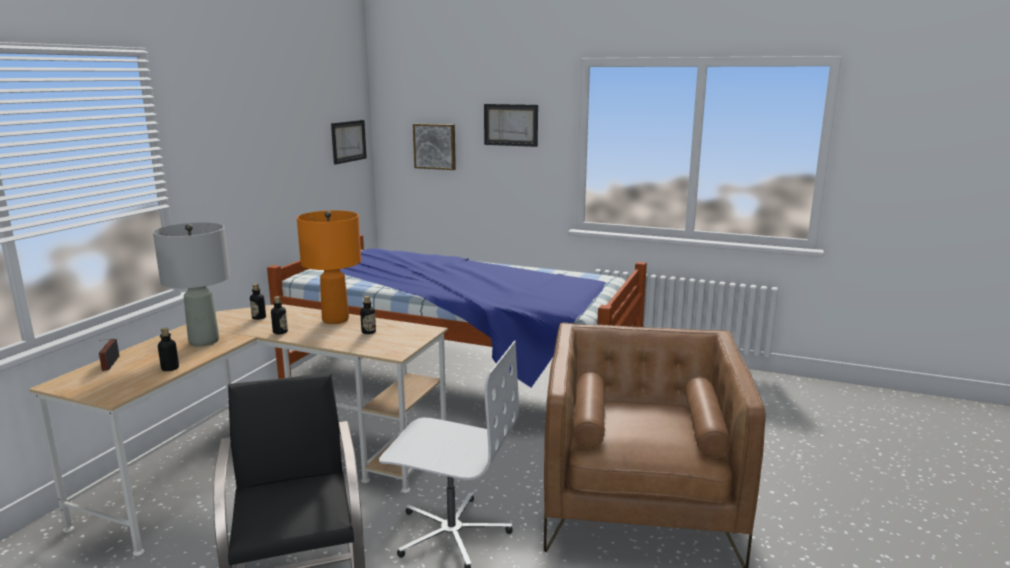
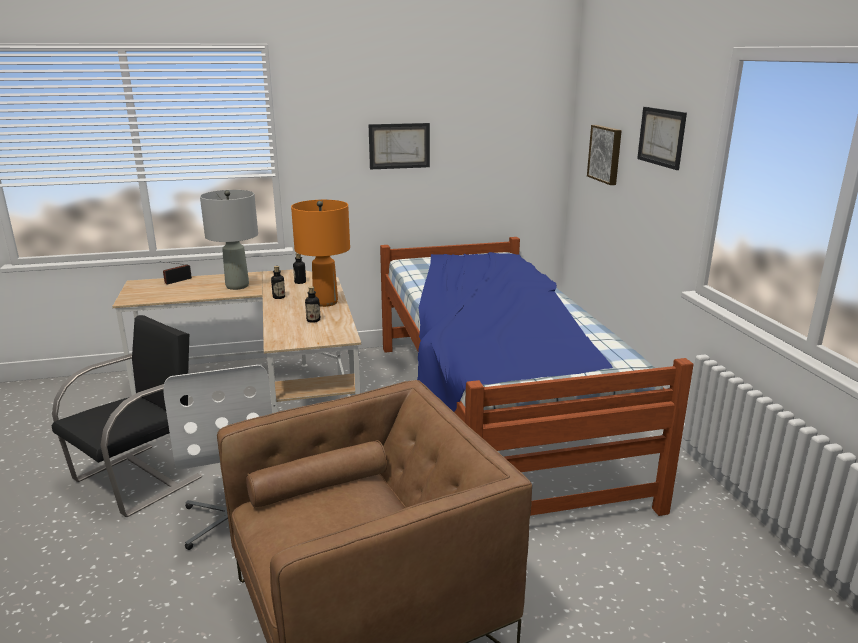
camera: 55 degrees right, 5 degrees up
(170, 368) = (182, 295): bottle -> none
(348, 141) = (526, 138): picture -> picture (399, 146)

